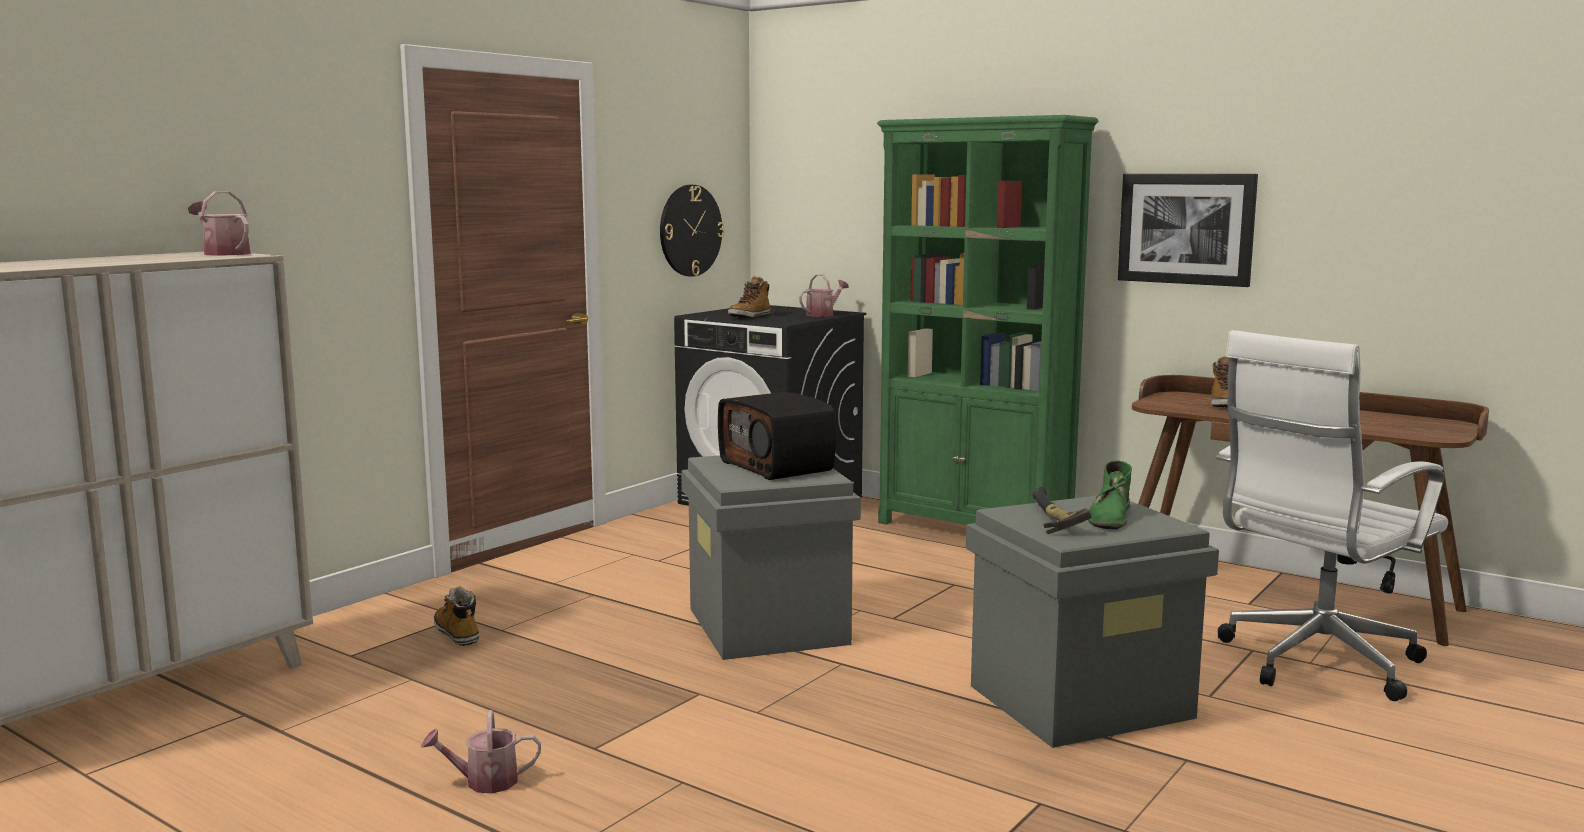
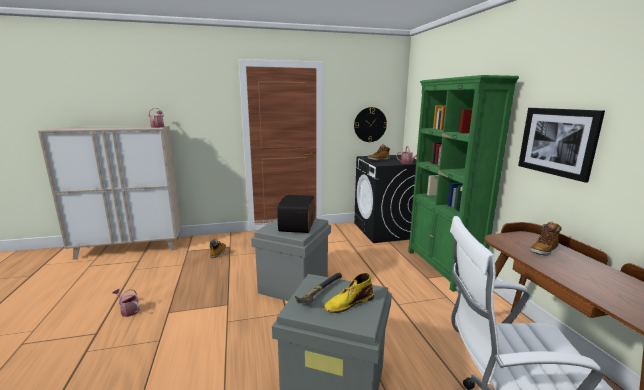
camera: 40 degrees right, 5 degrees up
(1110, 517) = (348, 303): green boot -> yellow boot

